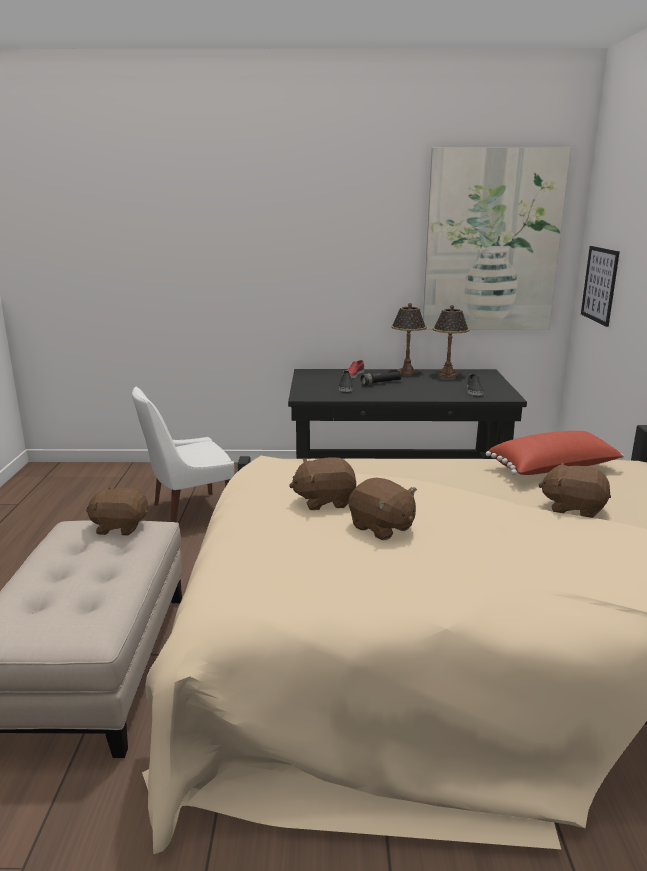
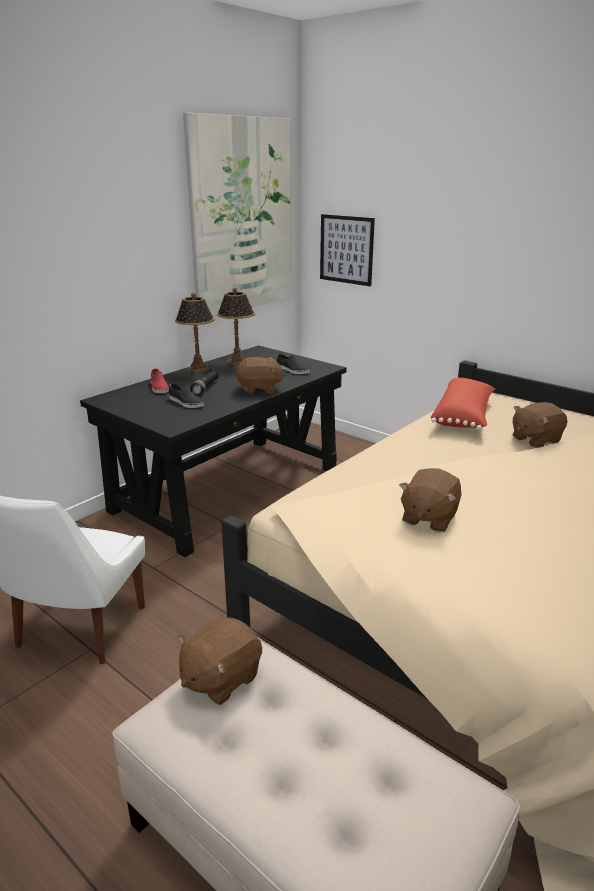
camera: 50 degrees left, 5 degrees up
(381, 527) = (510, 515): brown plush toy -> brown plush toy (259, 389)

